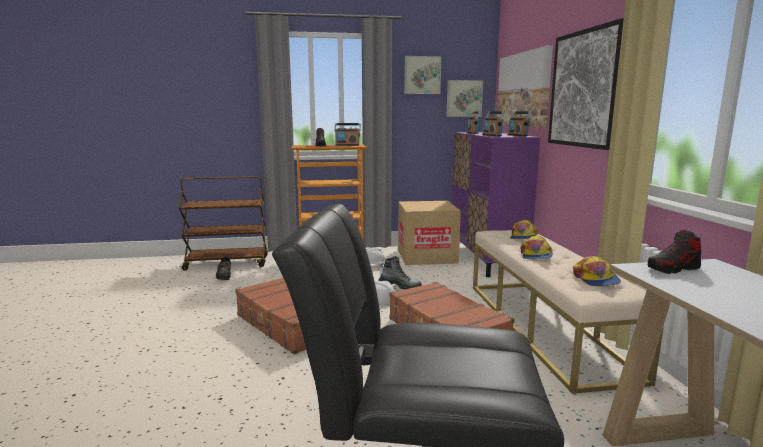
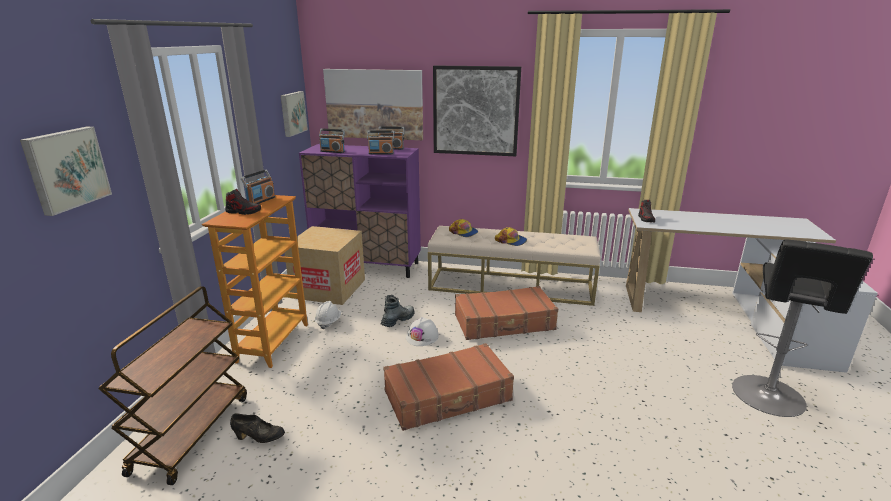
camera: 70 degrees left, 10 degrees up
(422, 75) = (264, 93): picture -> picture (66, 169)
(596, 279) = (565, 240): cap -> none

